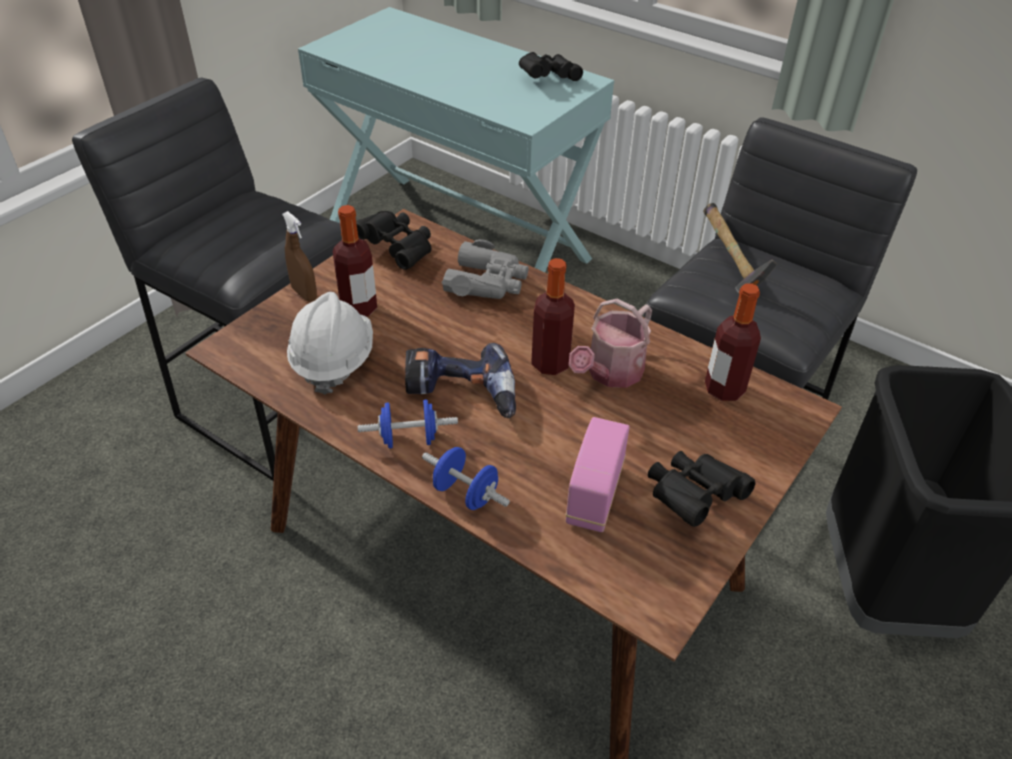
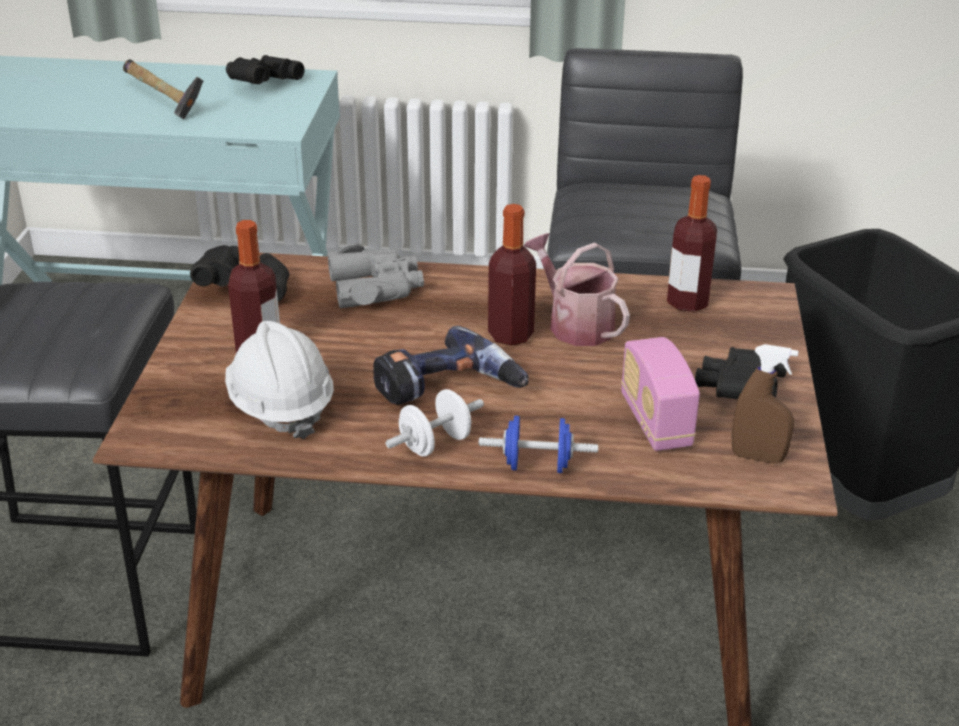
camera: 30 degrees left, 10 degrees down
(304, 294) = (180, 360): brown spray bottle -> brown spray bottle (757, 457)
(409, 439) = (435, 444): blue dumbbell -> white dumbbell
(610, 373) = (575, 324): watering can -> watering can turned 135 degrees clockwise
(729, 259) = (599, 196): hammer -> hammer (161, 99)

